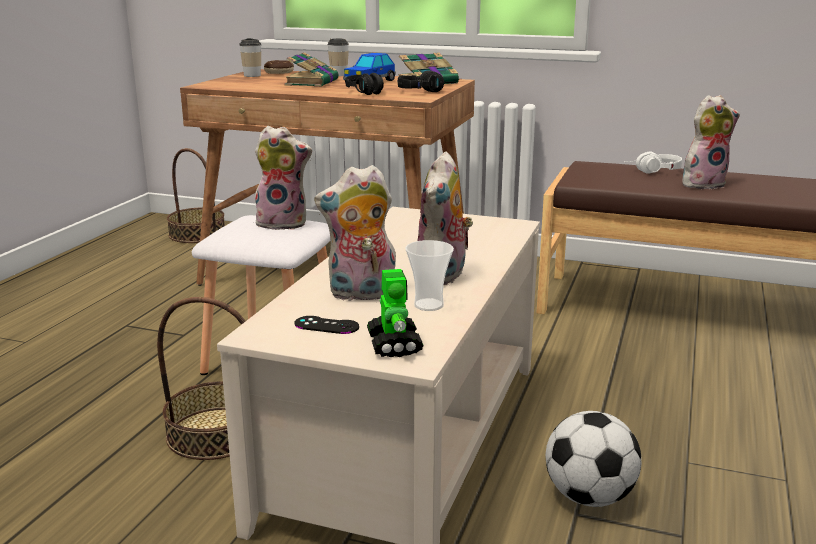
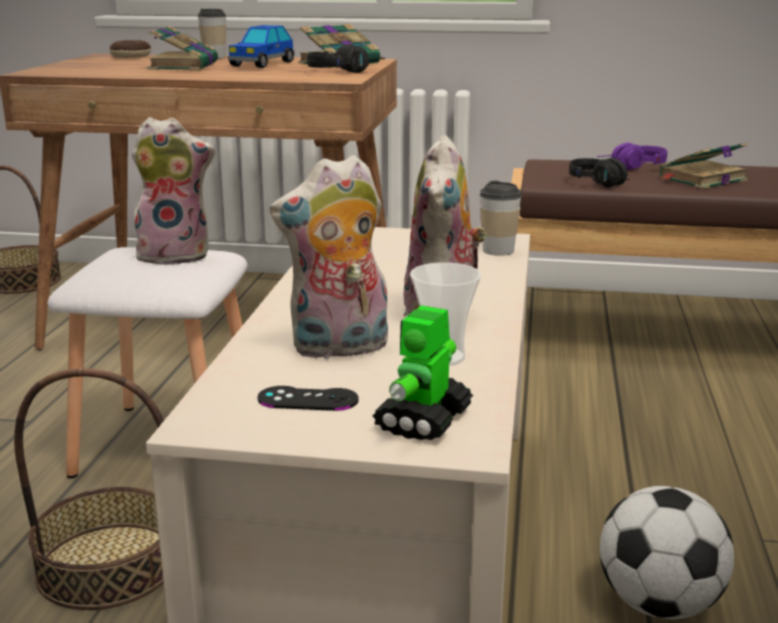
camera: 10 degrees left, 0 degrees up
(252, 75) = (95, 60): cup -> cup (498, 250)
(368, 93) = (270, 75): black headphones -> black headphones (603, 184)
(394, 344) = (423, 420): toy robot -> toy robot turned 135 degrees counterclockwise
(652, 171) = (632, 168): white headphones -> purple headphones
(703, 184) = (701, 179): plush toy -> book

